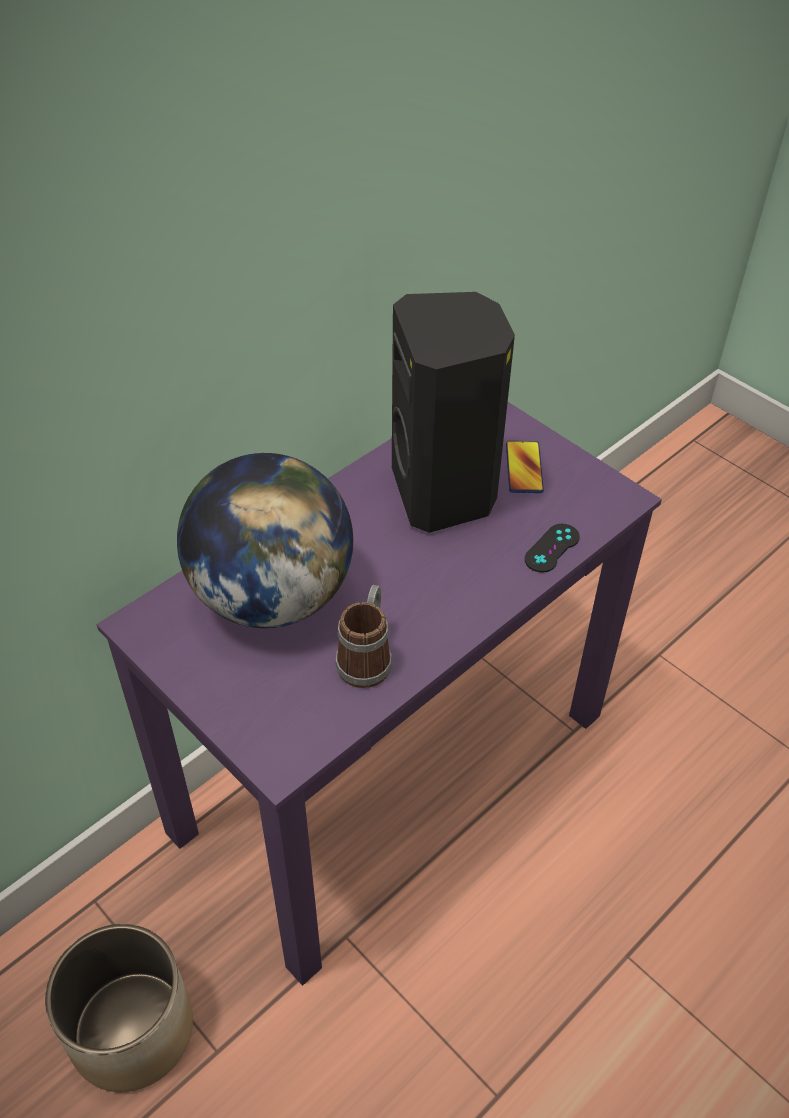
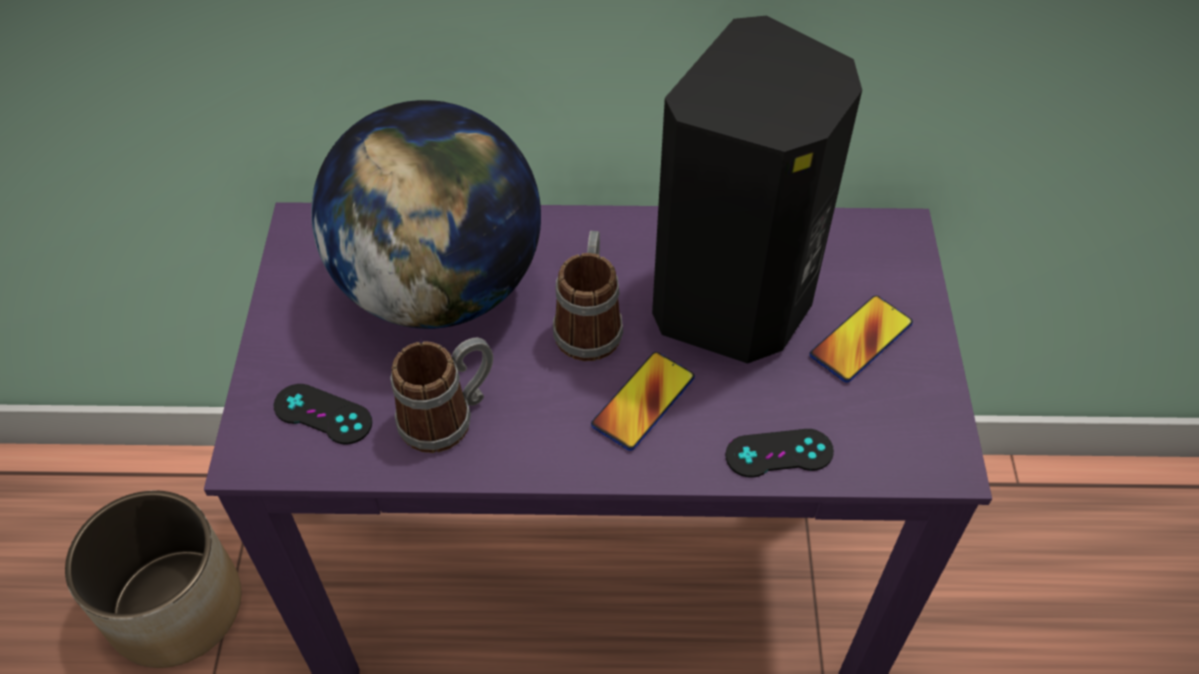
camera: 45 degrees right, 5 degrees up
(294, 711) = (323, 414): none -> black game controller
(381, 555) = (589, 322): none -> mug
(459, 573) = (643, 402): none -> phone

